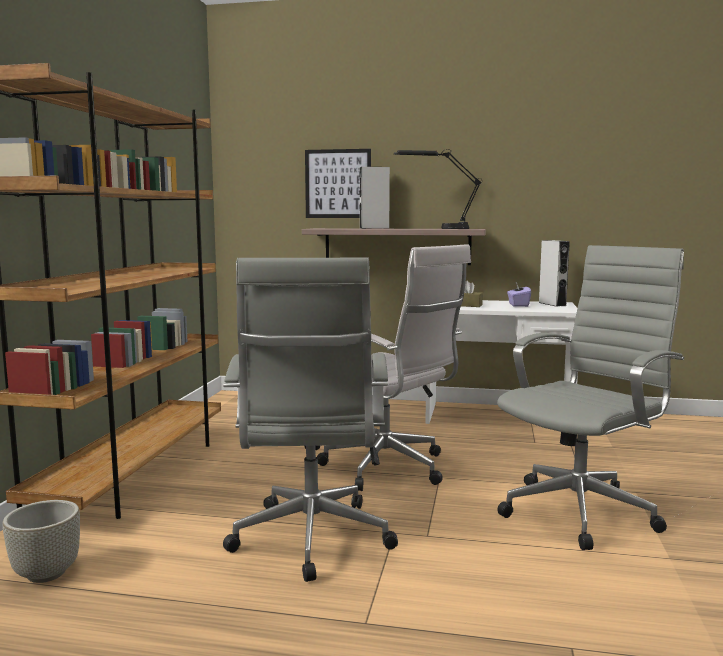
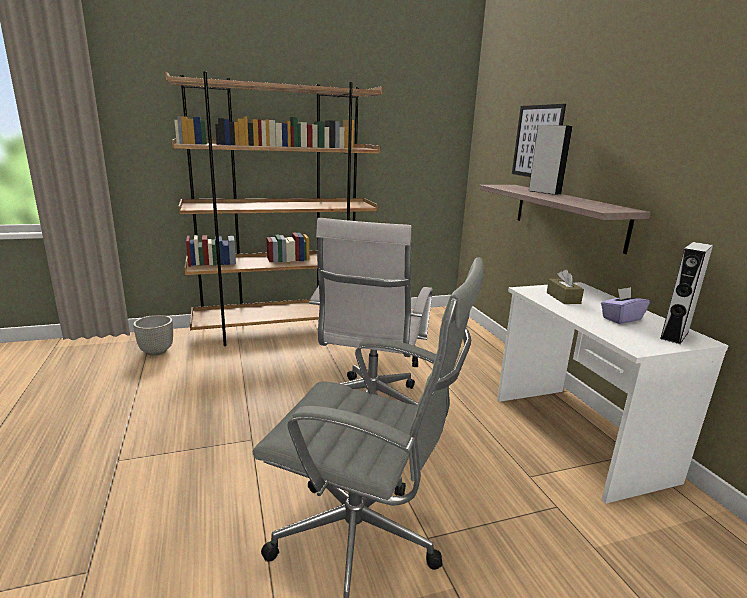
camera: 60 degrees right, 10 degrees up
(311, 541) = (222, 410): grey office chair -> none
(437, 228) = (583, 202): black table lamp -> none

